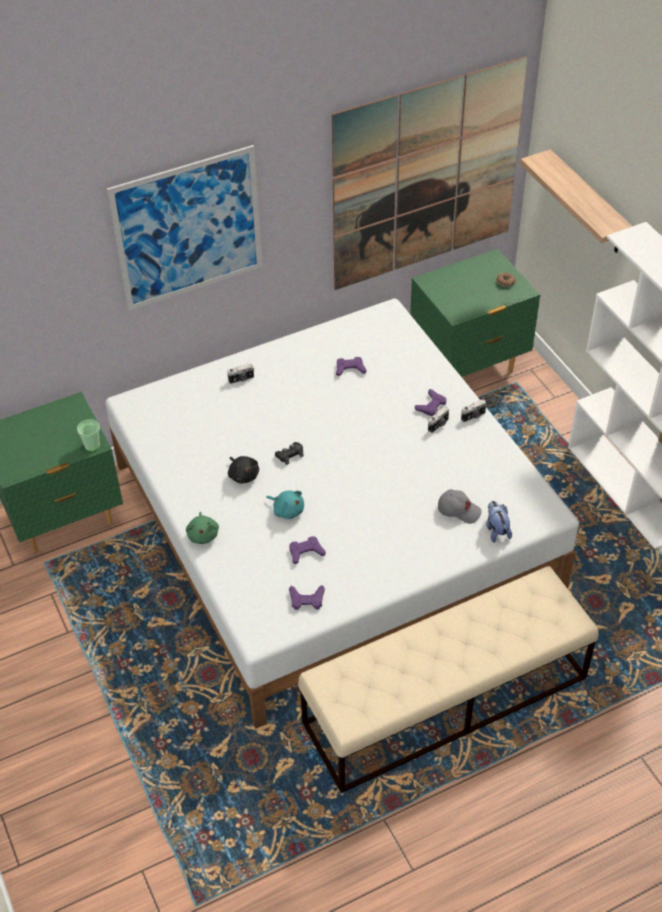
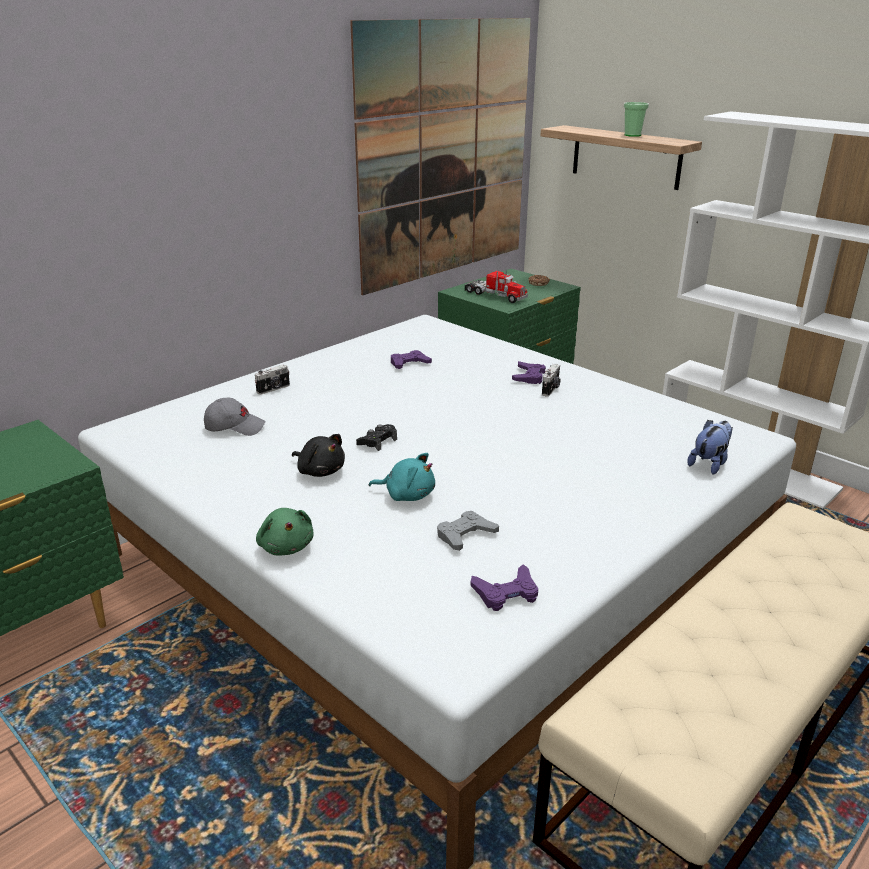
camera: 20 degrees left, 20 degrees down
(92, 445) = (65, 468): cup -> cup (632, 135)
(188, 229) = (183, 155): picture -> none
(306, 552) = (465, 535): purple game controller -> grey game controller
(456, 295) = (495, 295): none -> toy truck
(459, 510) = (643, 454): grey cap -> grey cap (235, 427)
(473, 416) = (585, 377): camera -> none
(496, 530) = (709, 464): plush toy -> plush toy turned 75 degrees clockwise

